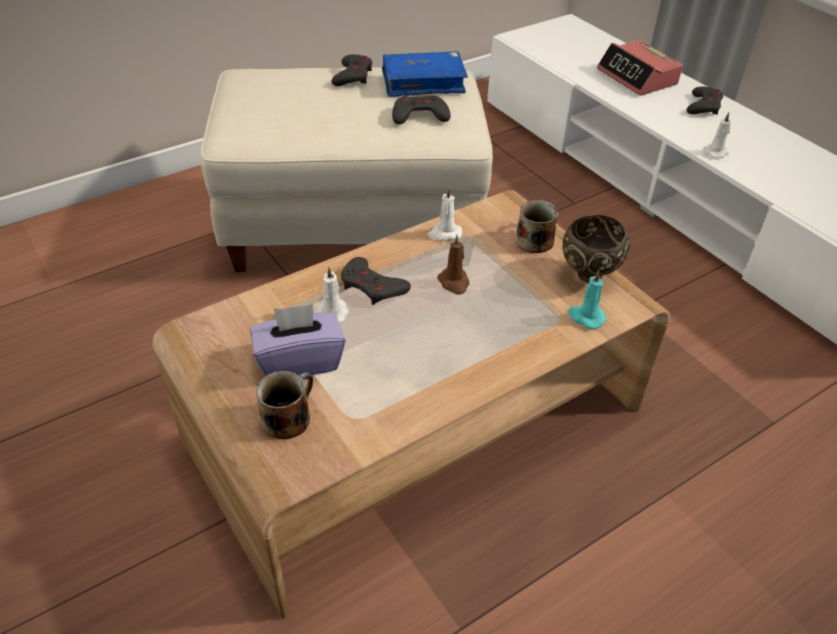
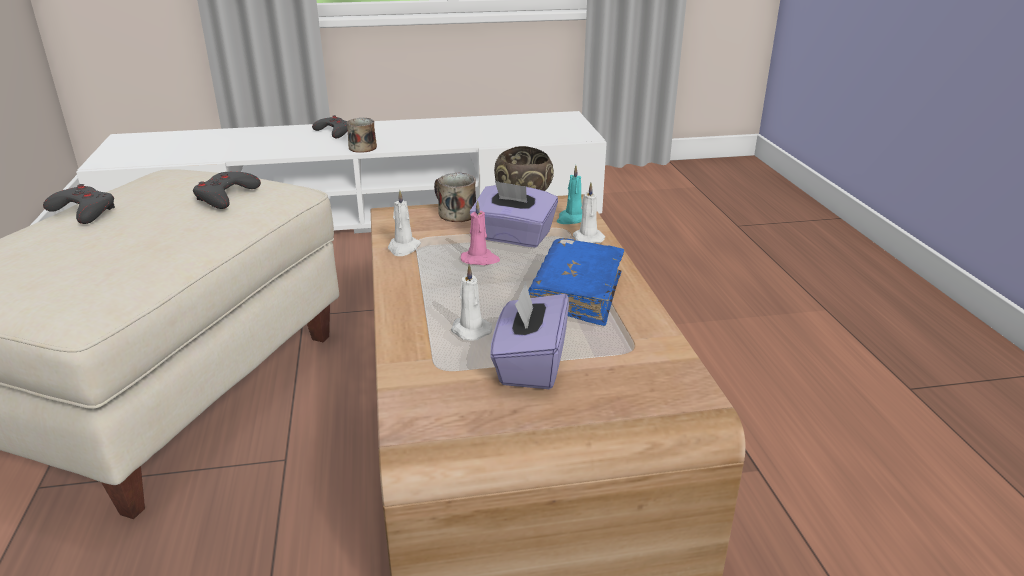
camera: 65 degrees left, 15 degrees down
(287, 417) = (611, 387): mug -> mug (361, 147)
(372, 286) = (447, 300): grey game controller -> none
(423, 83) = (168, 182): blue book -> blue book (577, 293)
(454, 283) = (480, 259): brown candle -> pink candle
(513, 289) = (513, 237): none -> purple tissue box
(637, 77) = (258, 139): alarm clock -> none
(716, 152) = (397, 145): white candle -> white candle (587, 238)

